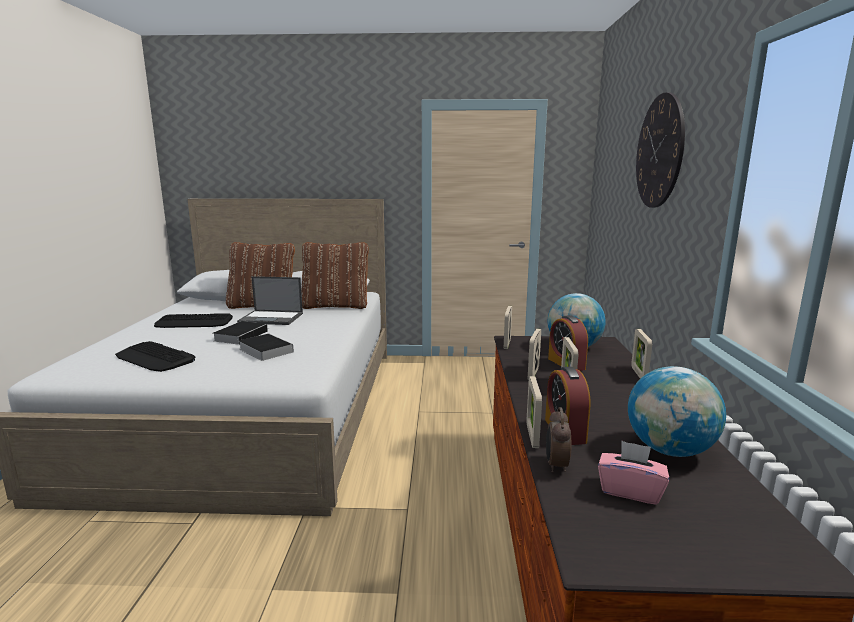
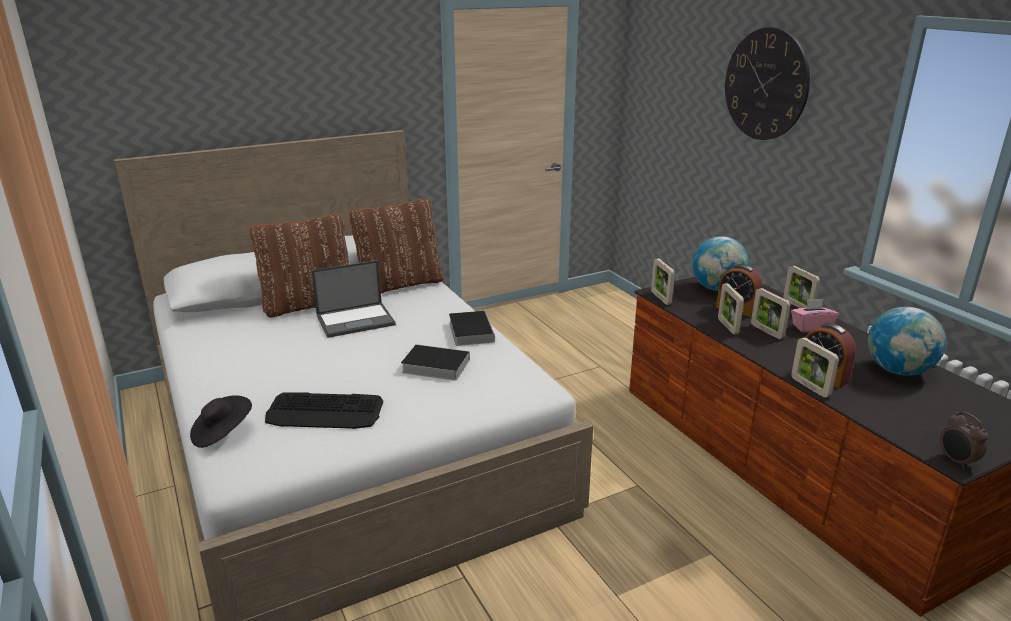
camera: 30 degrees left, 10 degrees up
(87, 354) = (222, 433): none -> black hat
(194, 322) = (266, 350): keyboard -> none
(241, 335) = (368, 354): book -> book (470, 331)
(556, 465) = (856, 406): alarm clock -> alarm clock (956, 461)
(630, 490) = (916, 409): pink tissue box -> pink tissue box (811, 327)

